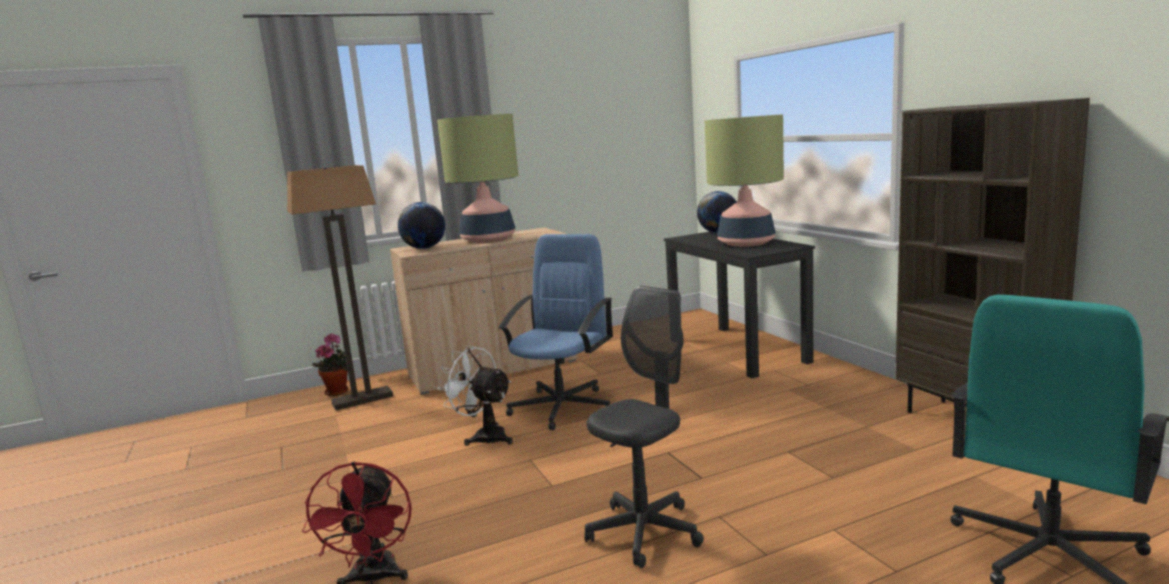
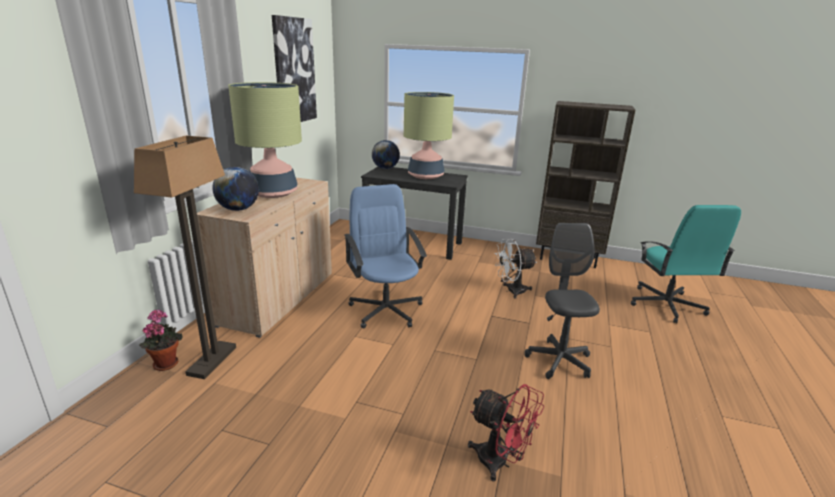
camera: 50 degrees left, 10 degrees up
(484, 436) = (377, 348): white fan -> white fan (511, 291)
(599, 105) = (294, 71): none -> picture

